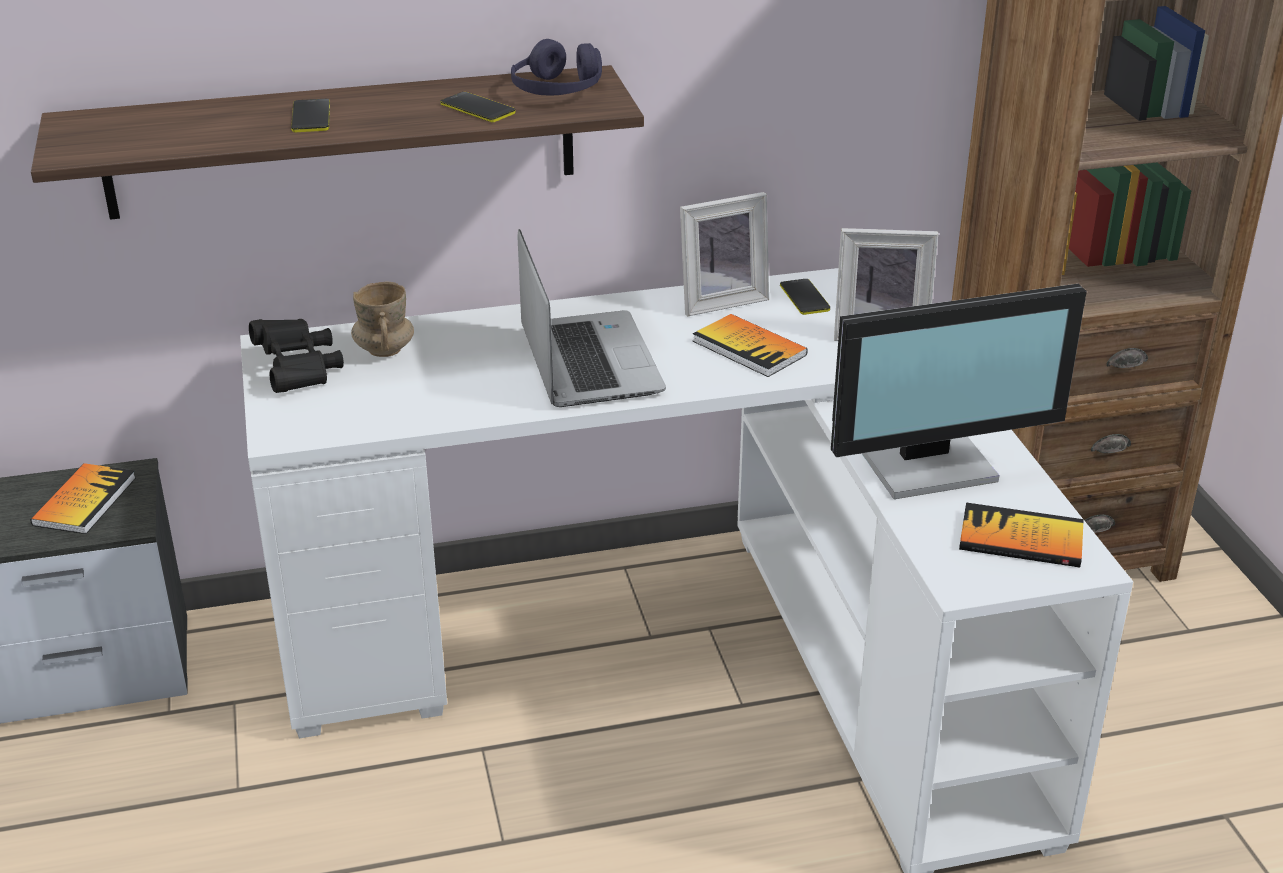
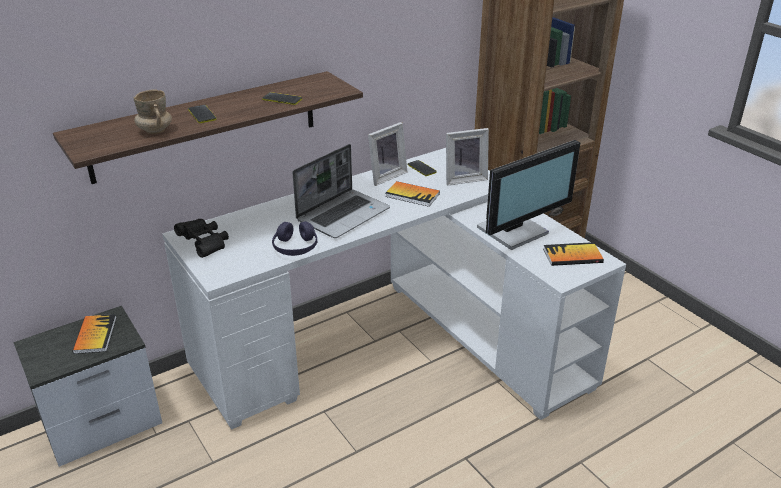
camera: 20 degrees left, 0 degrees up
(384, 349) = (241, 227): beige mug -> beige mug (155, 130)
(557, 90) = (313, 86): purple headphones -> purple headphones (295, 247)
(587, 361) = (343, 214): laptop -> laptop turned 75 degrees clockwise

